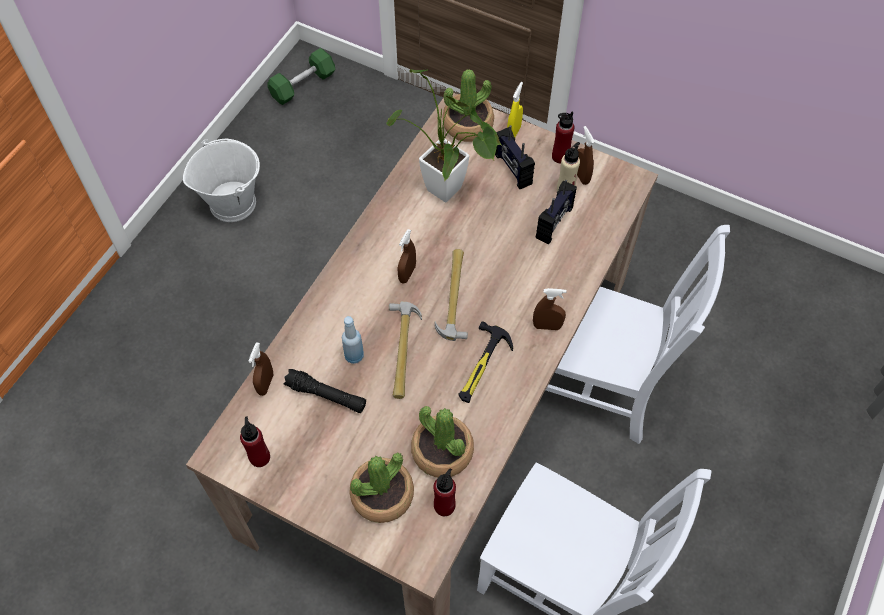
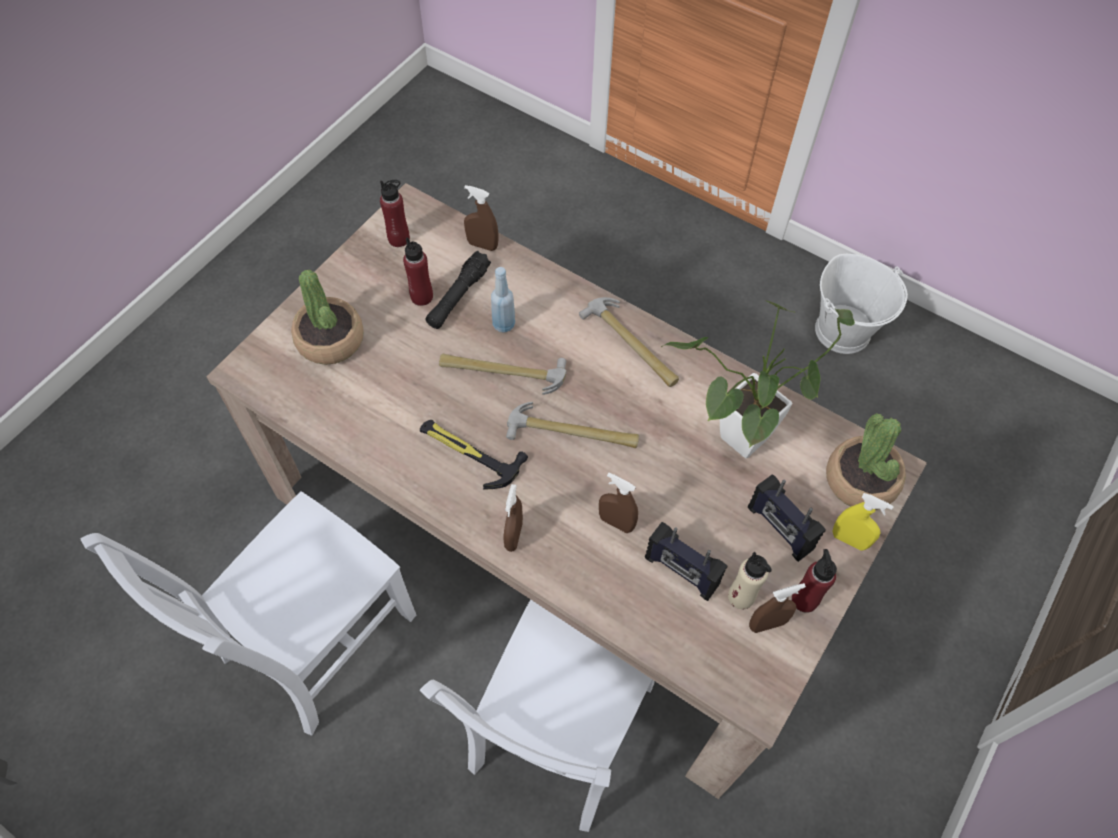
camera: 95 degrees right, 0 degrees up
(303, 85) = (1043, 409): green dumbbell -> none
(367, 262) = (631, 345): none -> hammer
(407, 274) = (611, 385): brown spray bottle -> brown spray bottle (616, 522)
(442, 451) = (366, 399): potted plant -> none
(444, 506) = (301, 395): red bottle -> red bottle (422, 296)
(512, 169) = (779, 529): radio -> radio turned 105 degrees counterclockwise

